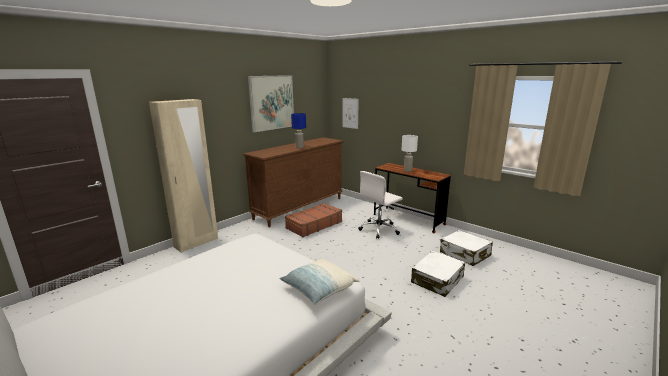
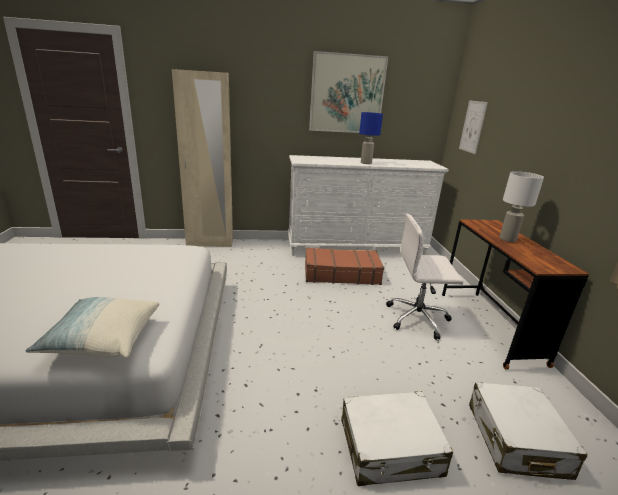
camera: 40 degrees right, 5 degrees up
(300, 208) = (357, 248): brown dresser -> white dresser

